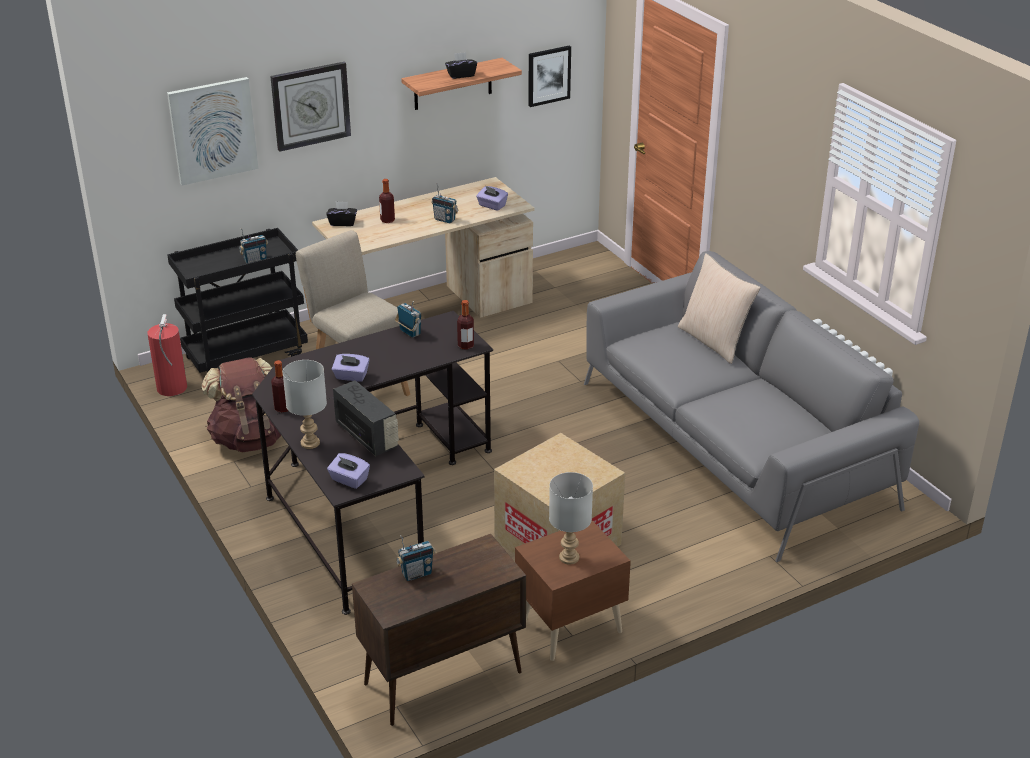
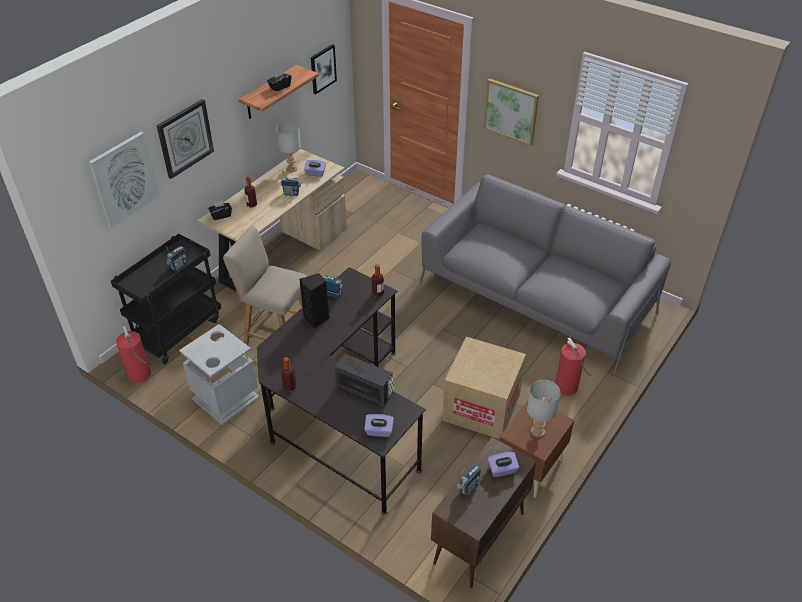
camera: 25 degrees left, 10 degrees up
(250, 438) = (226, 398): brown backpack -> grey trash can
(311, 443) = (331, 410): grey table lamp -> grey table lamp (292, 169)
(351, 376) = (318, 344): purple tissue box -> purple tissue box (502, 470)
(370, 351) = (317, 318): none -> black speaker
(695, 555) = (567, 387): none -> fire extinguisher
(714, 341) = (510, 235): beige pillow -> none
(761, 167) = (511, 111): none -> picture

